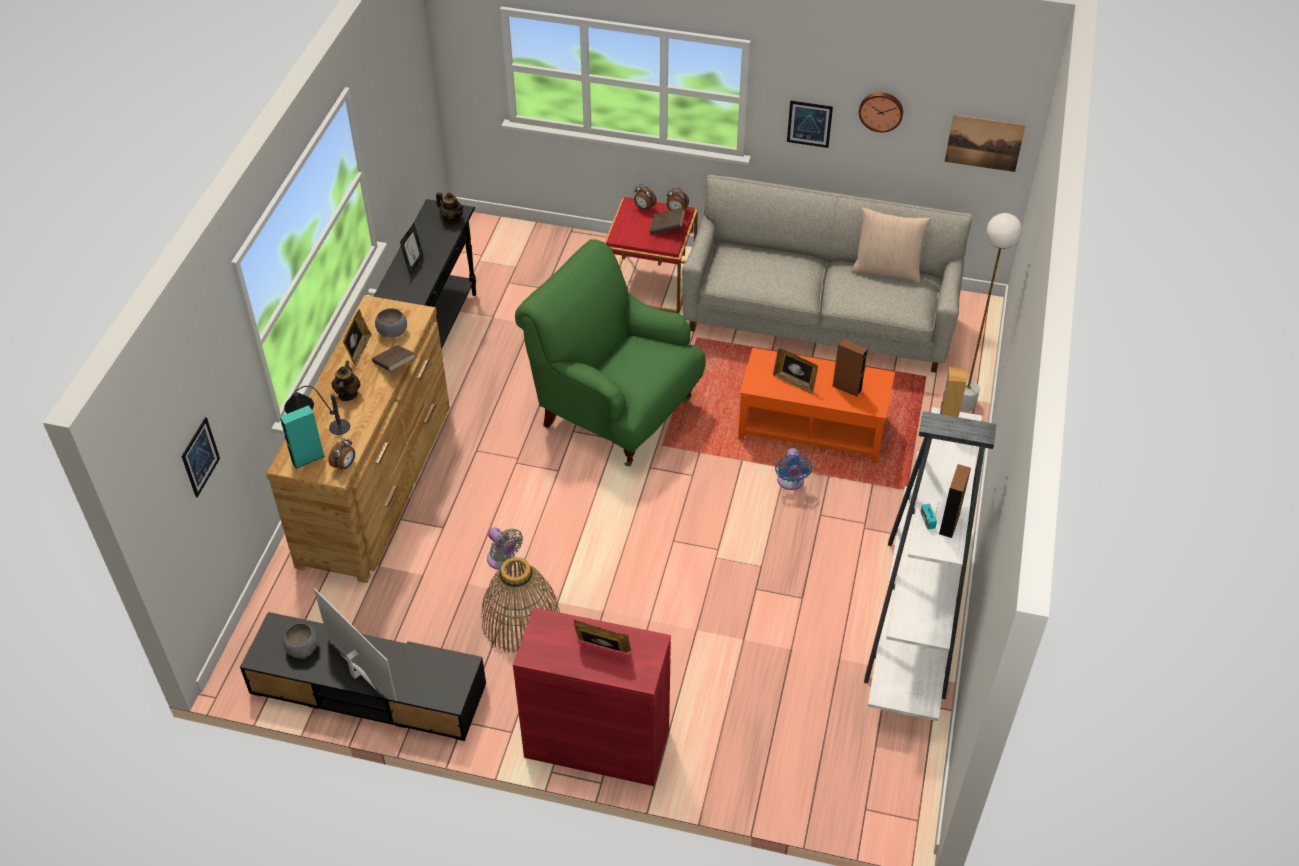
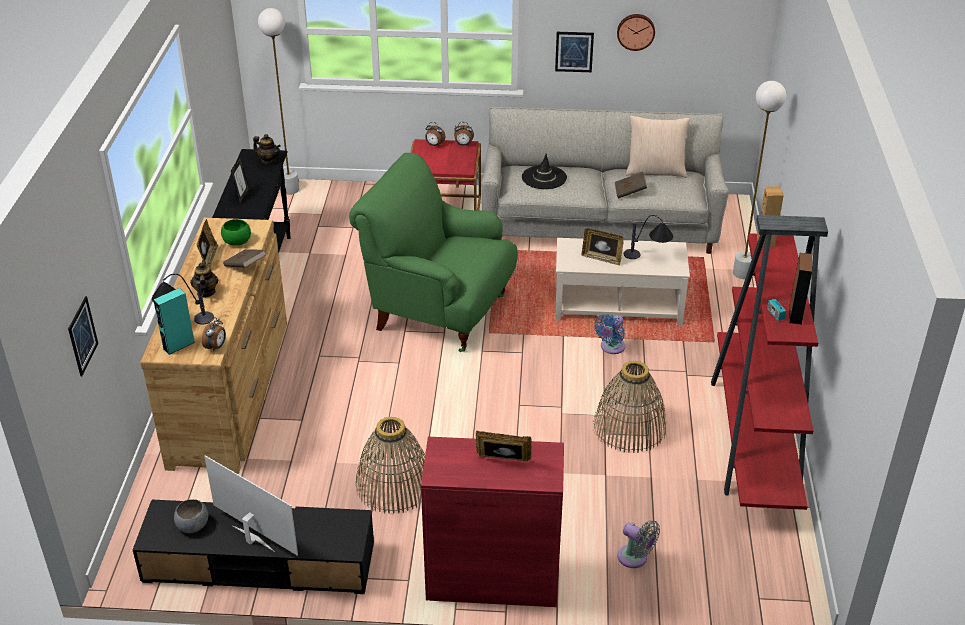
camera: 10 degrees left, 10 degrees down
(393, 332) = (238, 242): grey bowl -> green bowl
(488, 230) = (290, 190): none -> white floor lamp
(503, 560) = (365, 439): grey fan -> grey fan (635, 558)
(667, 228) = (458, 157): brown book -> brown book (630, 192)
(757, 265) = (544, 177): none -> black hat
(784, 585) = (629, 427): none -> basket
(790, 482) = (611, 348): blue fan -> blue fan turned 45 degrees clockwise
(812, 428) = (618, 305): orange coffee table -> beige coffee table
(847, 387) = (648, 258): brown speaker -> table lamp
(916, 619) = (754, 439): white bookcase -> red bookcase
(984, 143) = (725, 50): picture -> none

